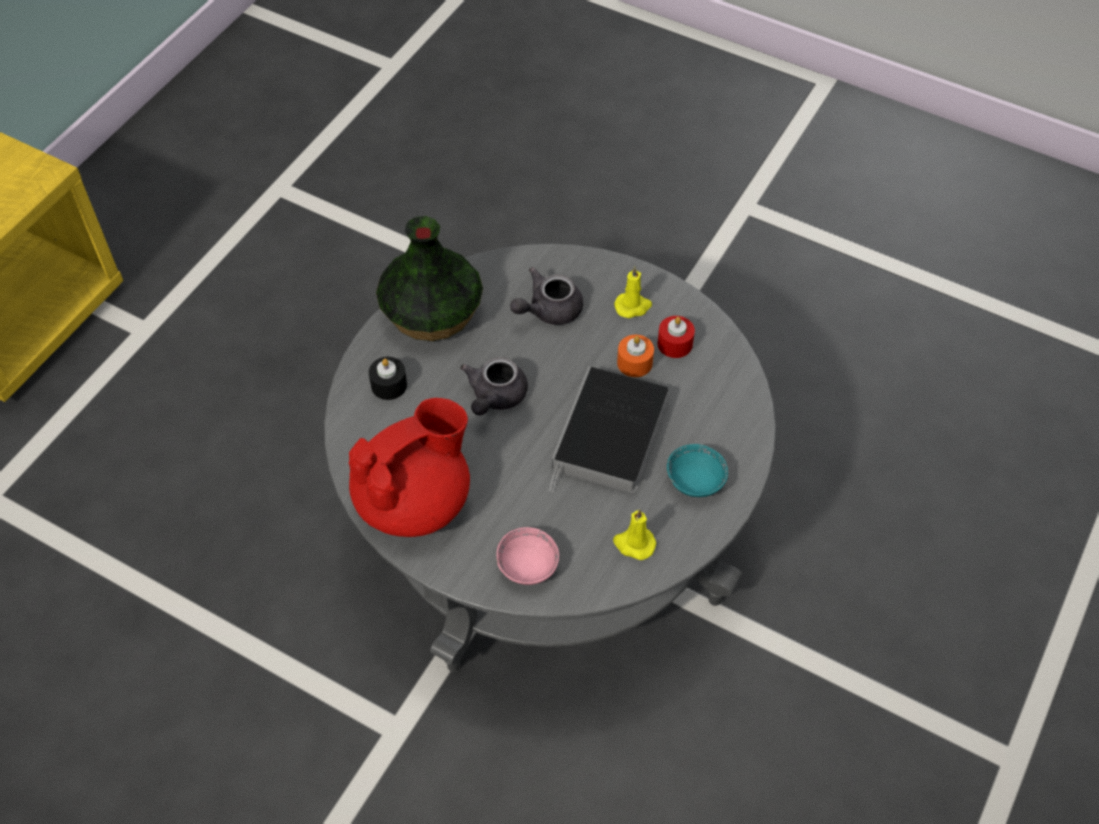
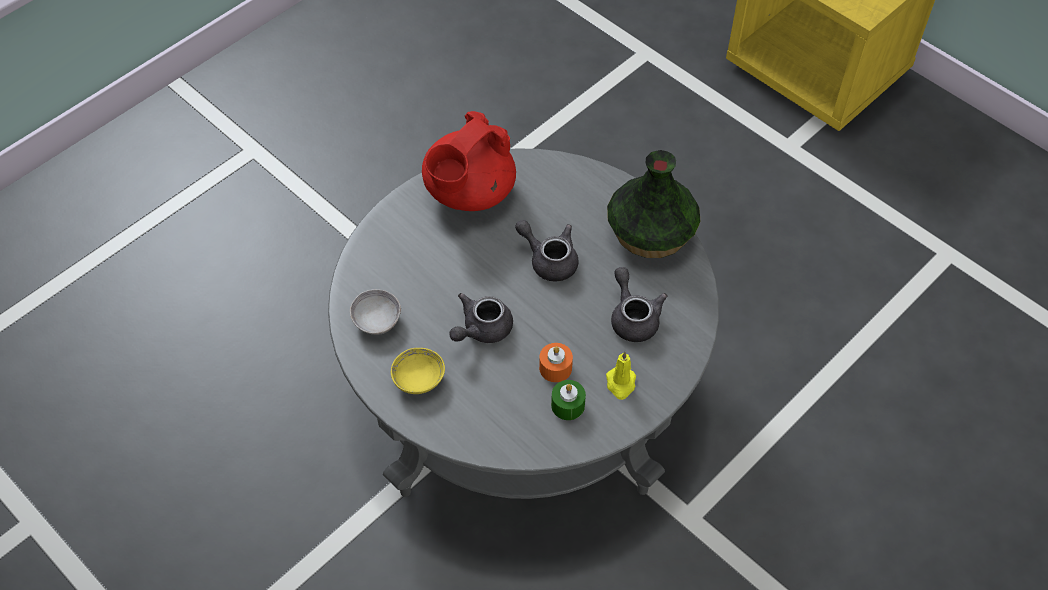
camera: 105 degrees right, 0 degrees up
(389, 385) = (583, 194): black candle -> none
(415, 500) = (468, 192): red teapot -> red teapot turned 60 degrees clockwise
(527, 565) = (386, 249): pink bowl -> none
(610, 438) = (481, 329): book -> grey teapot
(634, 544) = (377, 320): yellow candle -> grey bowl
(675, 344) = (568, 405): red candle -> green candle
(695, 480) = (418, 379): turquoise bowl -> yellow bowl

